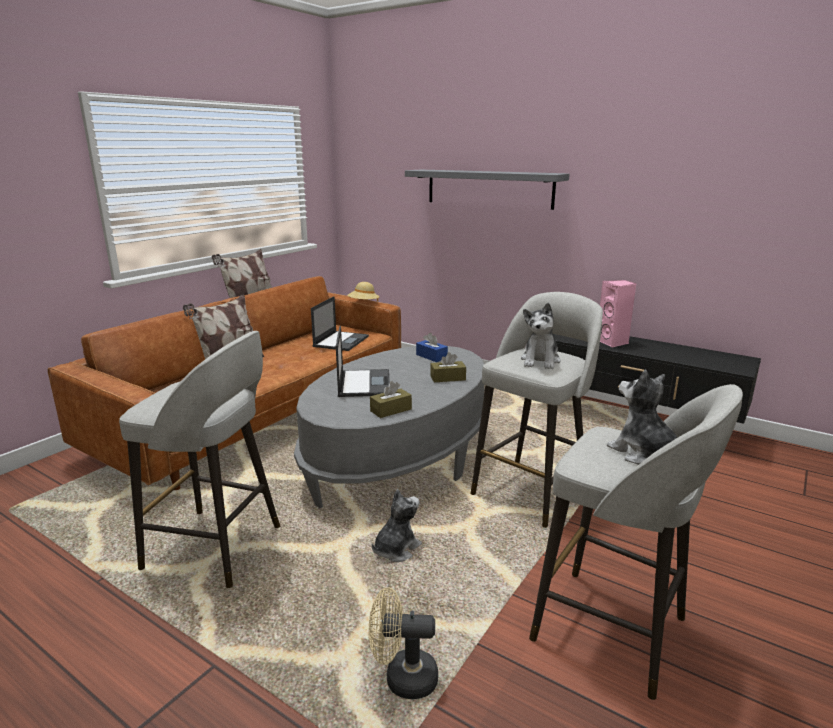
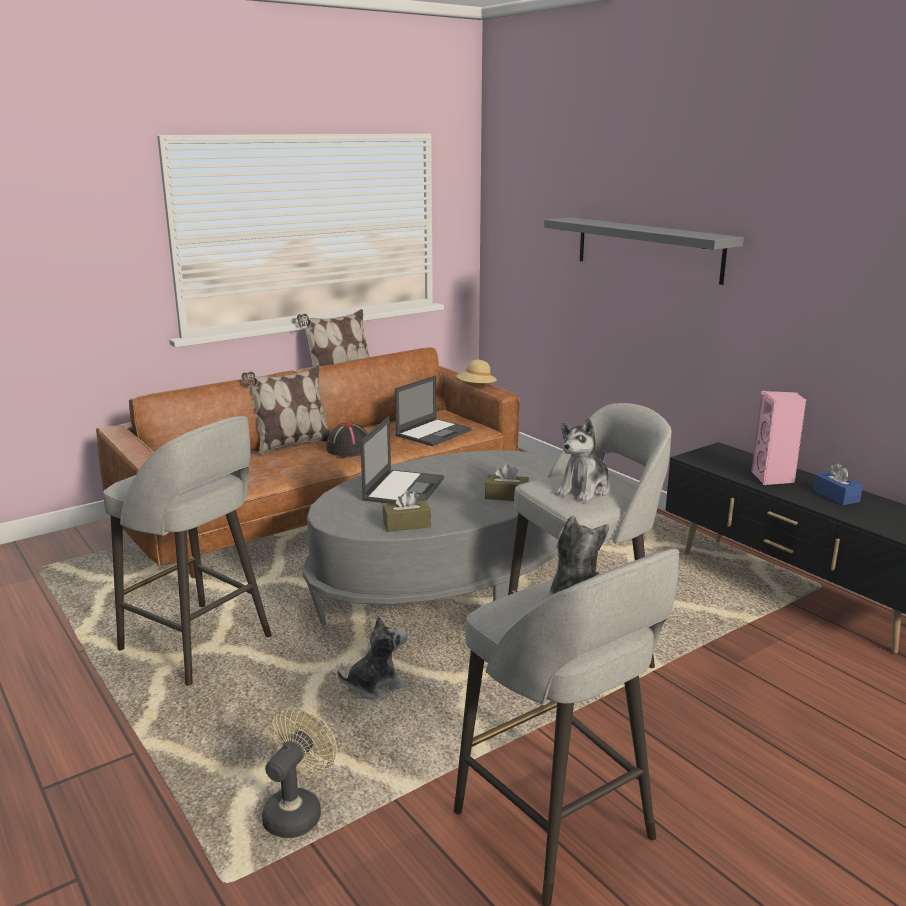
camera: 20 degrees right, 0 degrees up
(282, 360) = (348, 448): none -> black hat
(402, 678) = (297, 811): beige fan -> beige fan turned 90 degrees clockwise
(431, 356) = (511, 466): blue tissue box -> blue tissue box (835, 496)

